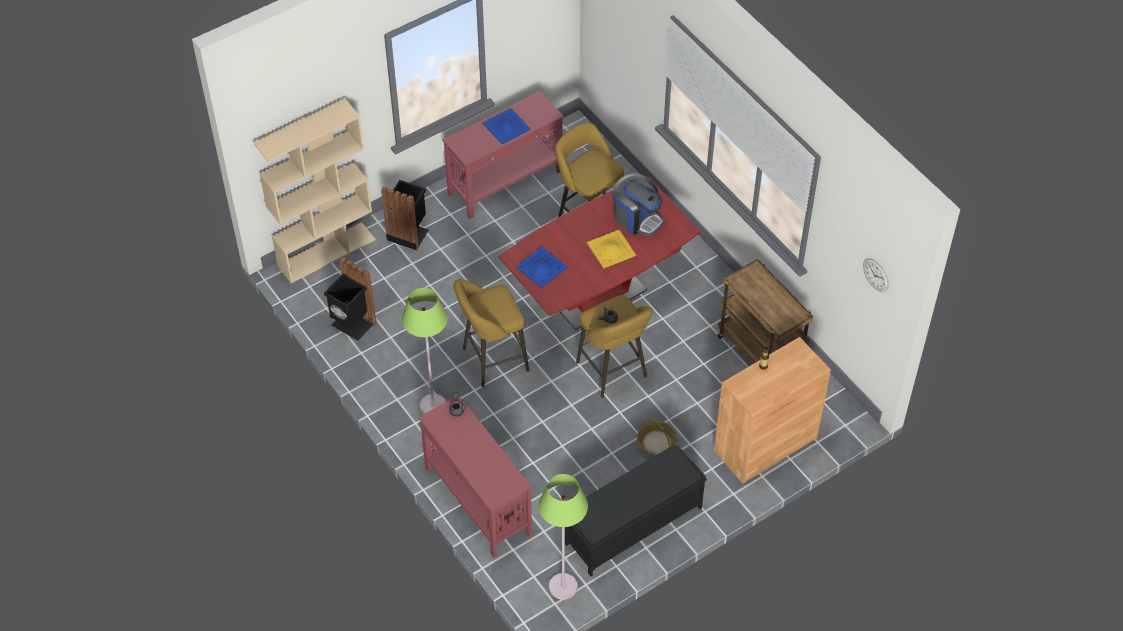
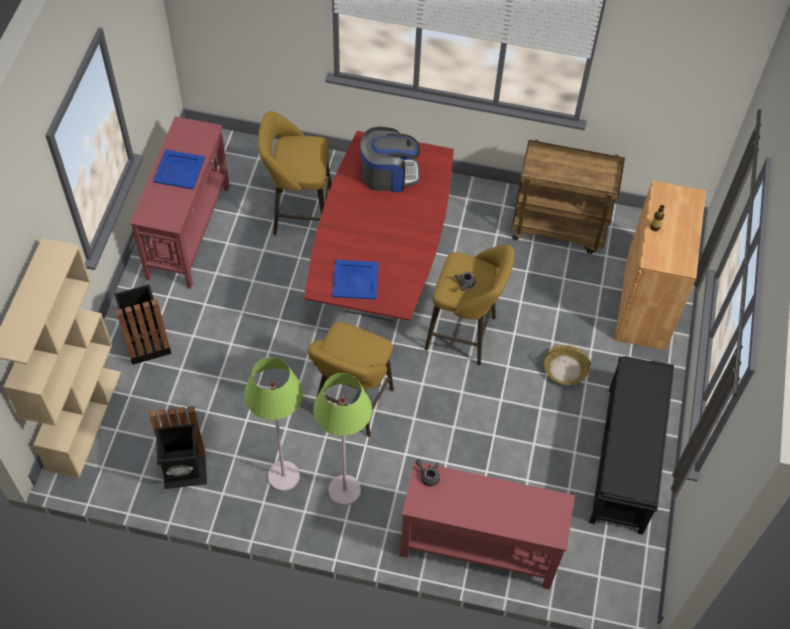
camera: 45 degrees left, 5 degrees up
(563, 587) = (632, 564): green floor lamp -> green floor lamp (283, 476)
(611, 249) = (397, 218): yellow tray -> none
(875, 275) = (707, 73): wall clock -> none

